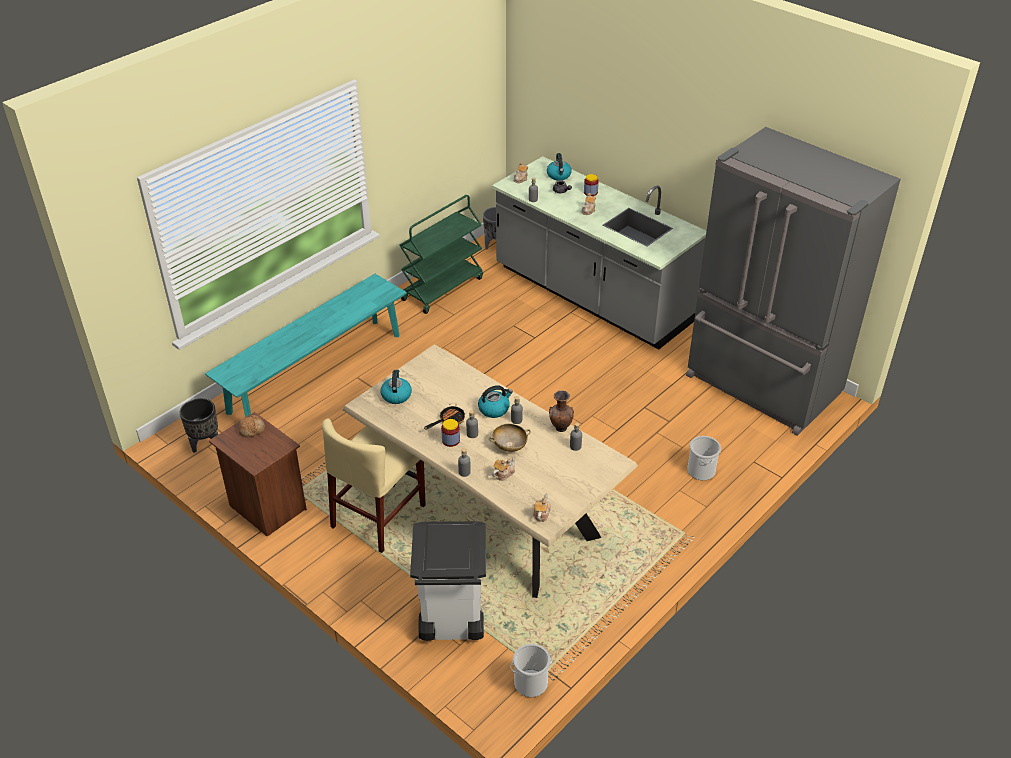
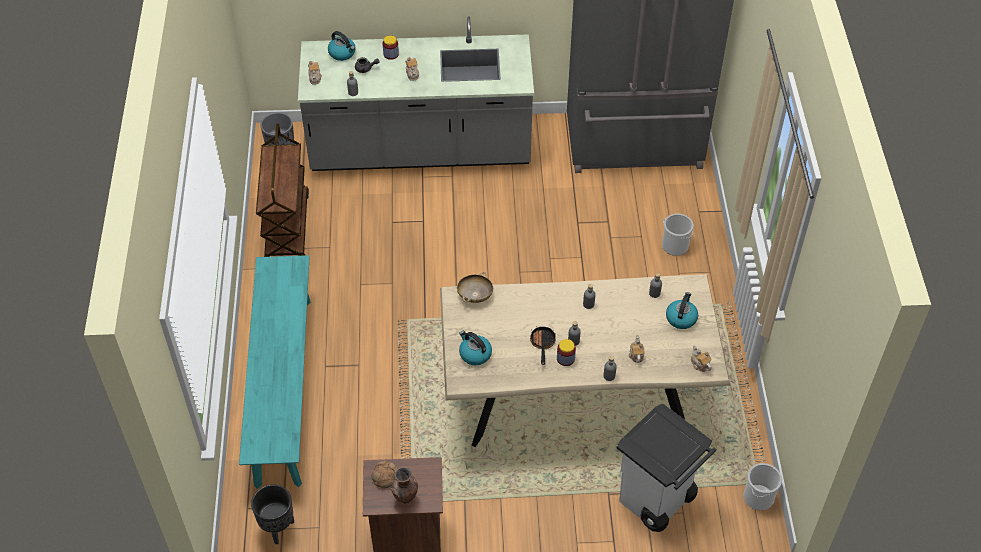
camera: 45 degrees left, 10 degrees up
(378, 516) = (502, 468): beige chair -> none
(442, 288) = (287, 228): green cart -> brown cart
(494, 409) = (561, 308): kettle -> kettle (681, 318)
(509, 445) = (611, 329): beige bowl -> beige bowl (475, 295)
(560, 429) = (627, 287): brown vase -> brown vase (405, 499)

